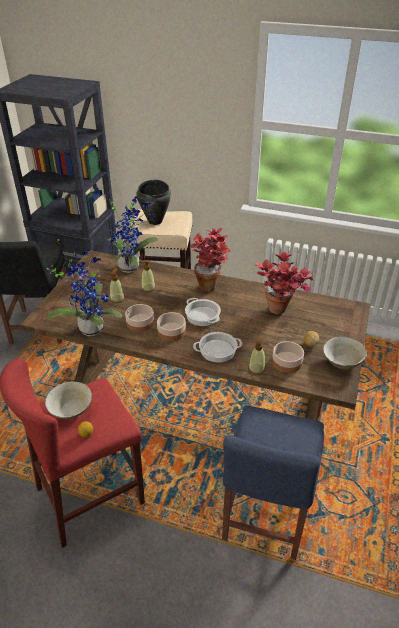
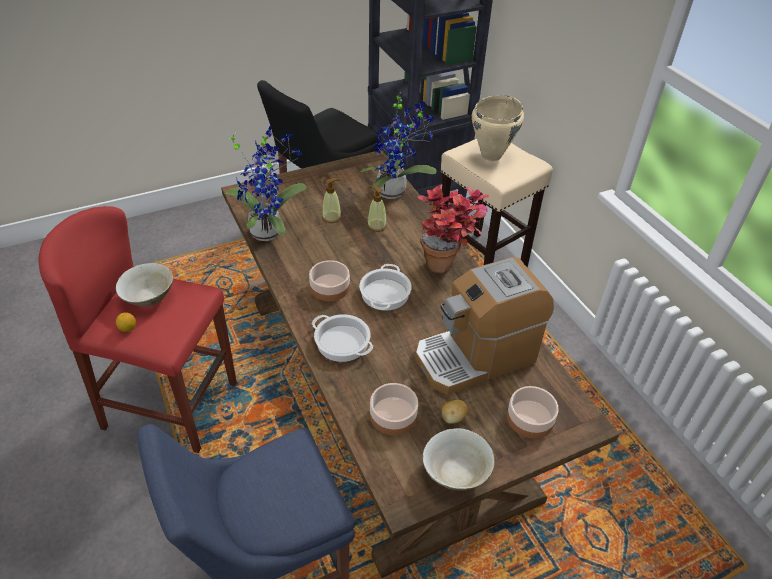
camera: 45 degrees right, 5 degrees up
(139, 322) = (315, 256): bowl -> bowl (529, 418)
(155, 221) = (492, 155): black cooking pot -> beige cooking pot
(256, 369) = (349, 395): soap dispenser -> none
(281, 313) = (475, 356): potted plant -> coffee machine

